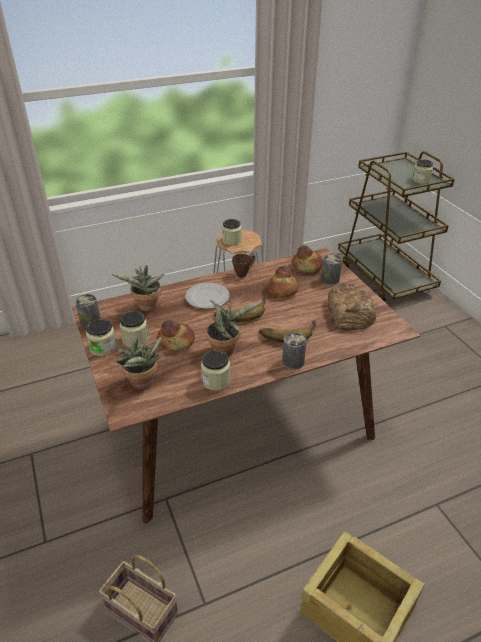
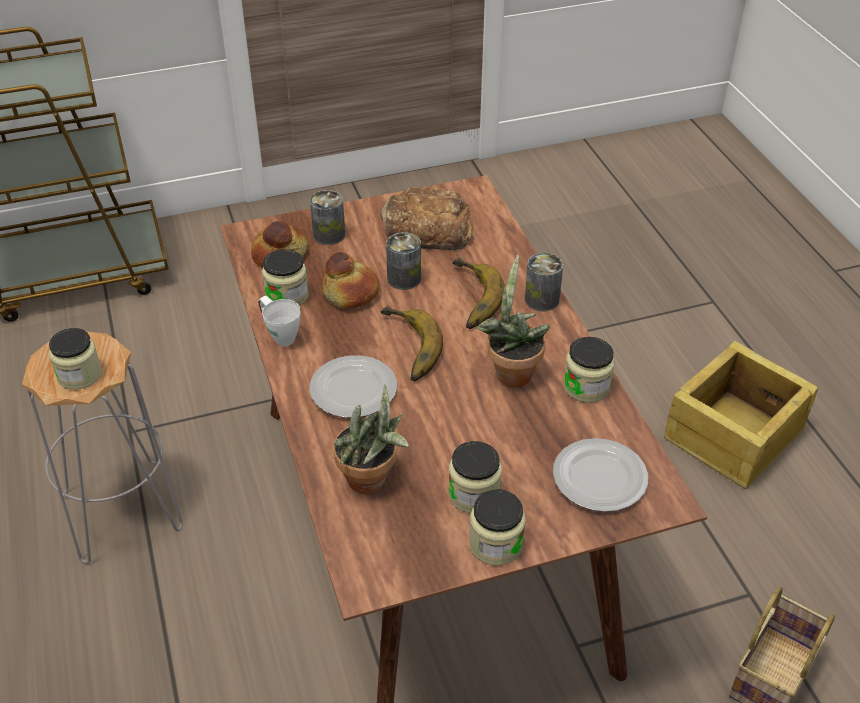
camera: 85 degrees left, 5 degrees up
(90, 321) = (407, 574): can -> can (404, 278)
(143, 384) = (598, 478): potted plant -> plate
(176, 342) = (485, 435): bread -> none
(244, 273) = (279, 335): brown mug -> white mug
(420, 180) = (45, 74): jar -> jar (287, 296)

